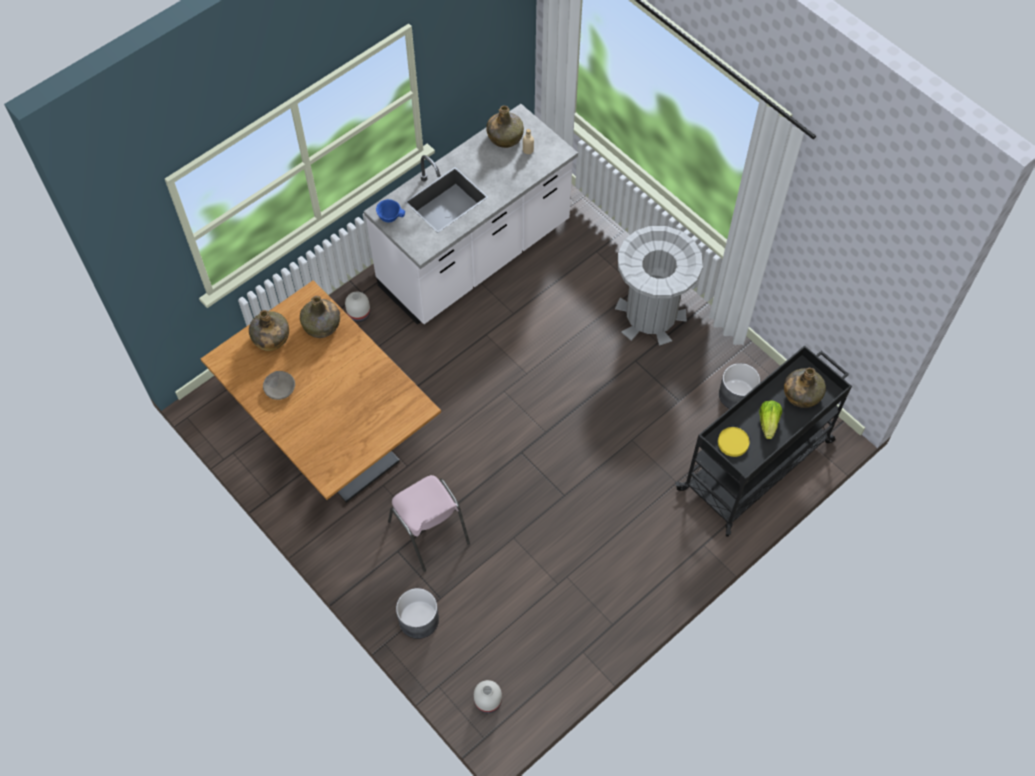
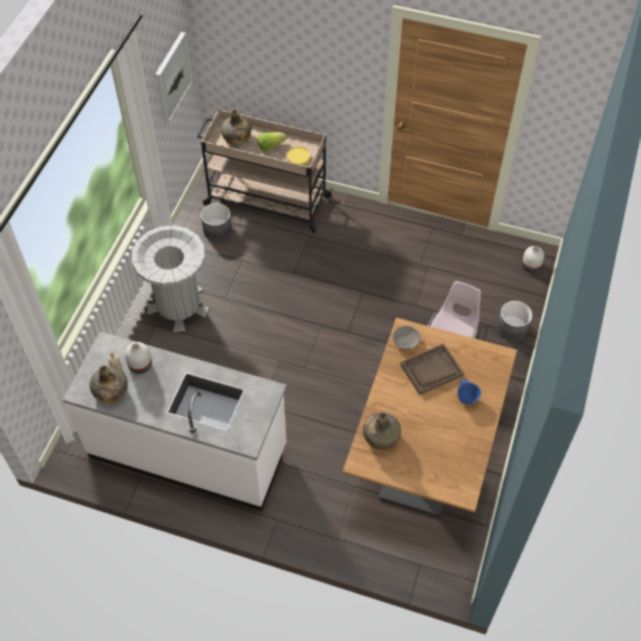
camera: 120 degrees left, 5 degrees down
(271, 338) = (419, 467): green bottle -> none
(279, 388) = (457, 433): grey bowl -> grey bowl (405, 341)
(359, 315) = (300, 508): white vase -> white vase (141, 365)
(359, 405) = (431, 370): none -> brown tray
(390, 217) = (250, 433): blue bowl -> blue bowl (466, 398)
(757, 464) = (265, 200): black cart -> beige cart
(854, 283) = (172, 77): none -> picture

